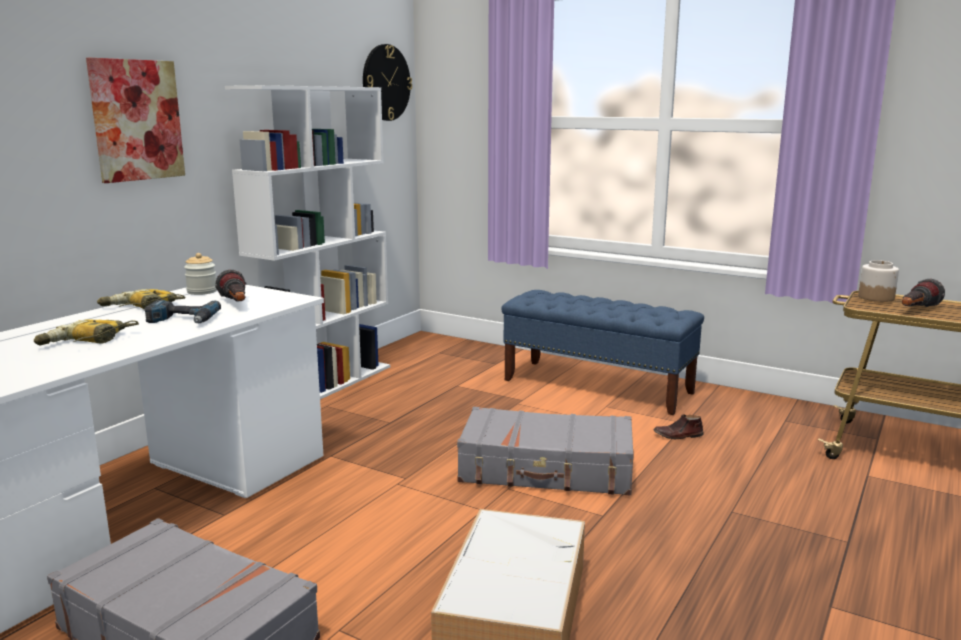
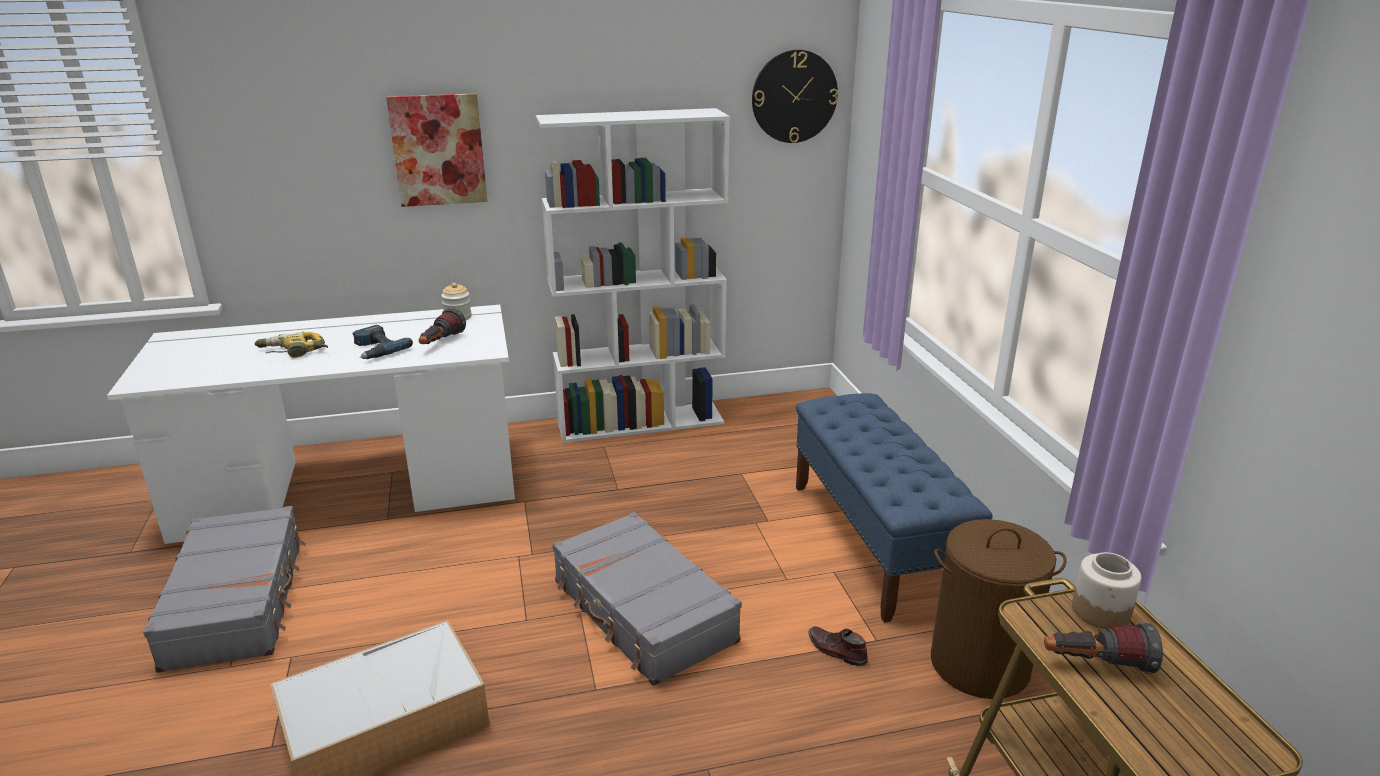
camera: 45 degrees right, 10 degrees up
(141, 308) = (389, 324): power drill -> none
(742, 411) = (978, 664): none -> brown laundry basket

